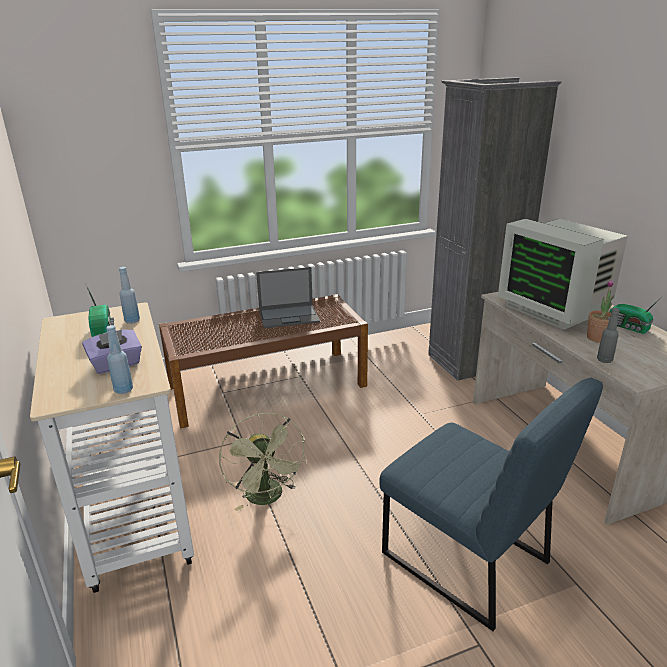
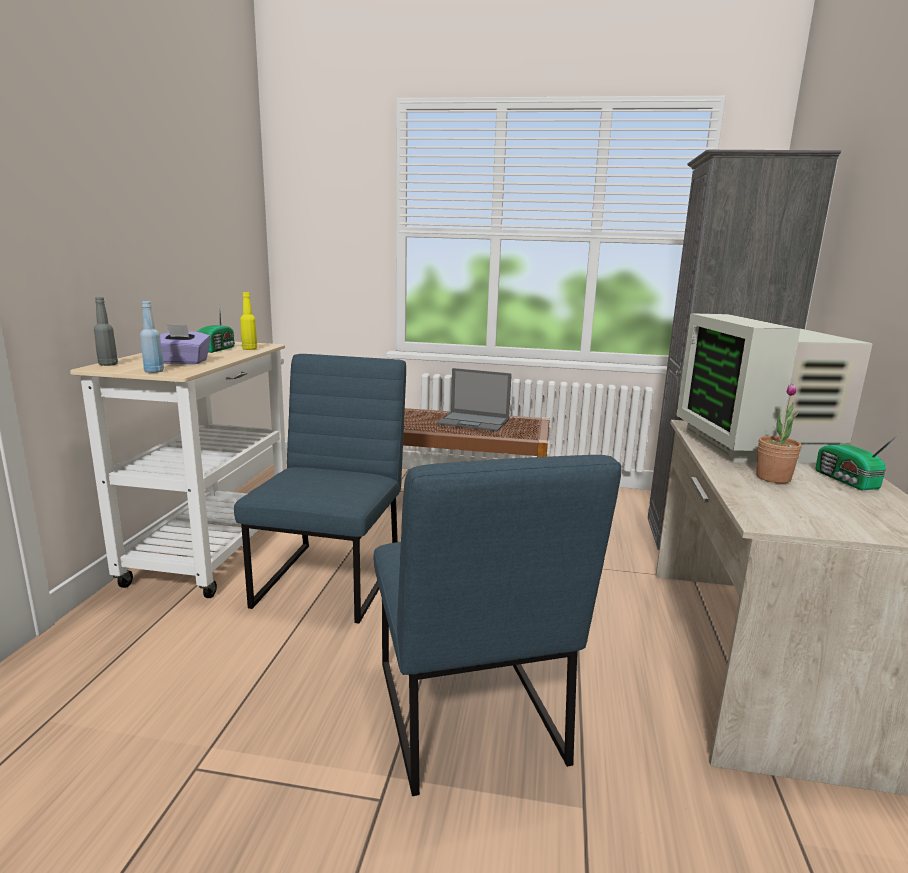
camera: 30 degrees right, 10 degrees down
(132, 321) = (249, 349): blue bottle -> yellow bottle
(268, 498) = (332, 578): green fan -> blue chair
(604, 360) = (745, 495): grey bottle -> grey bottle (108, 364)

